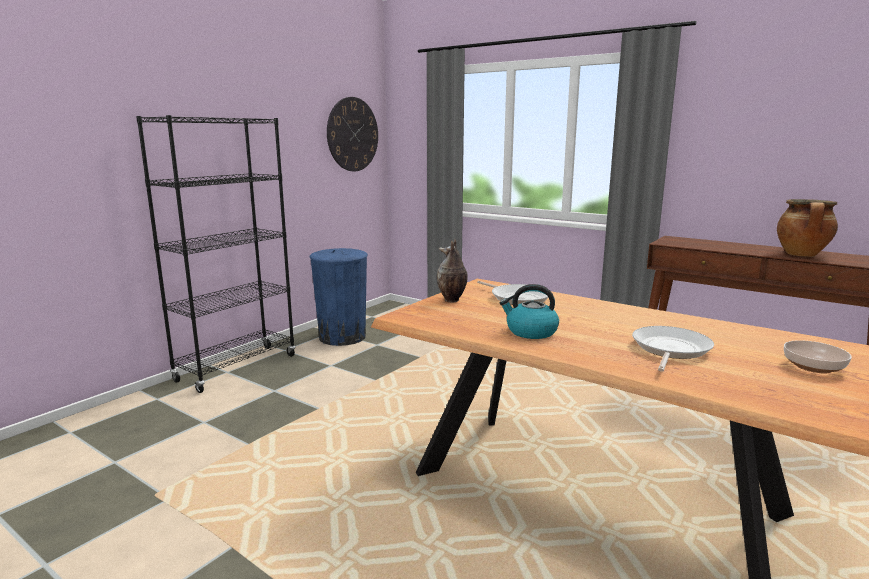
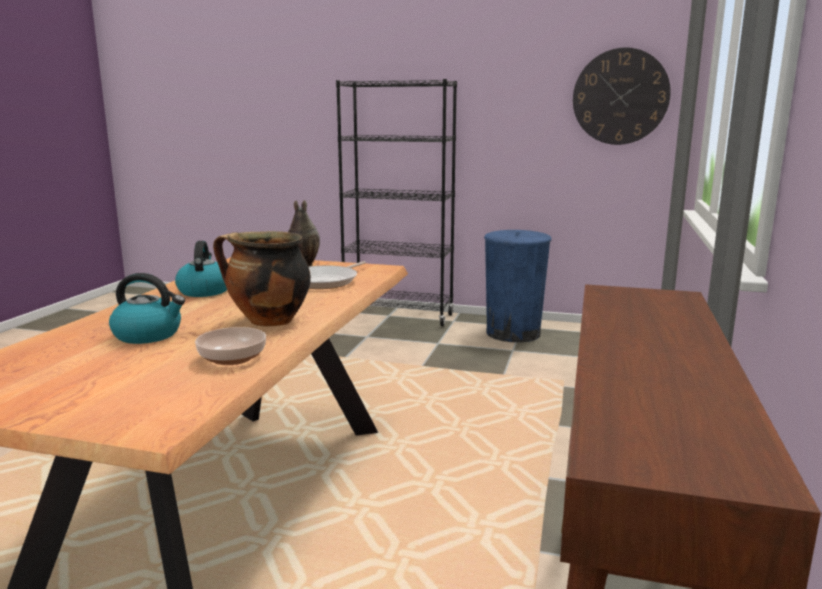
camera: 70 degrees right, 0 degrees up
(669, 349) = (149, 335): frying pan -> kettle
(802, 255) = (649, 378): cooking pot -> cooking pot (268, 321)
(814, 367) = (77, 397): bowl -> bowl (232, 358)

